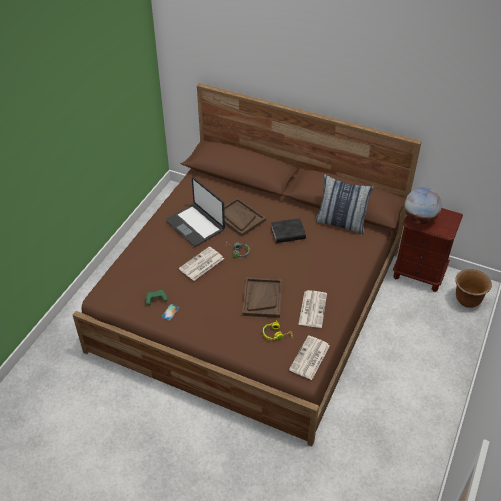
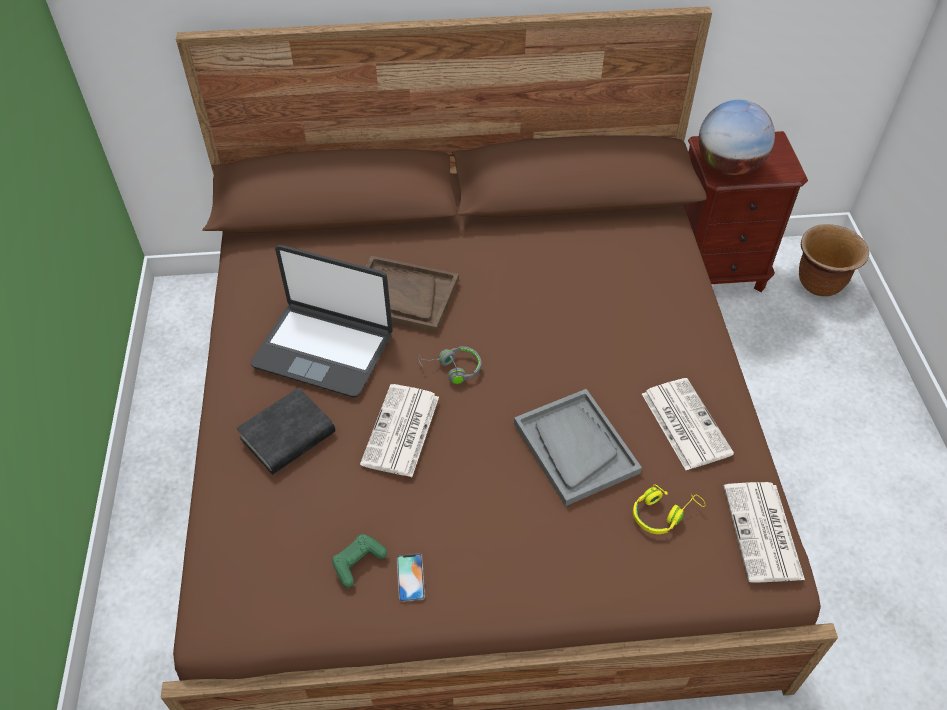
camera: 30 degrees left, 5 degrees up
(262, 298) = (575, 447): brown tray -> grey tray
(288, 233) = (518, 288): black book -> black book (288, 435)
(341, 223) = (598, 228): pillow -> none

